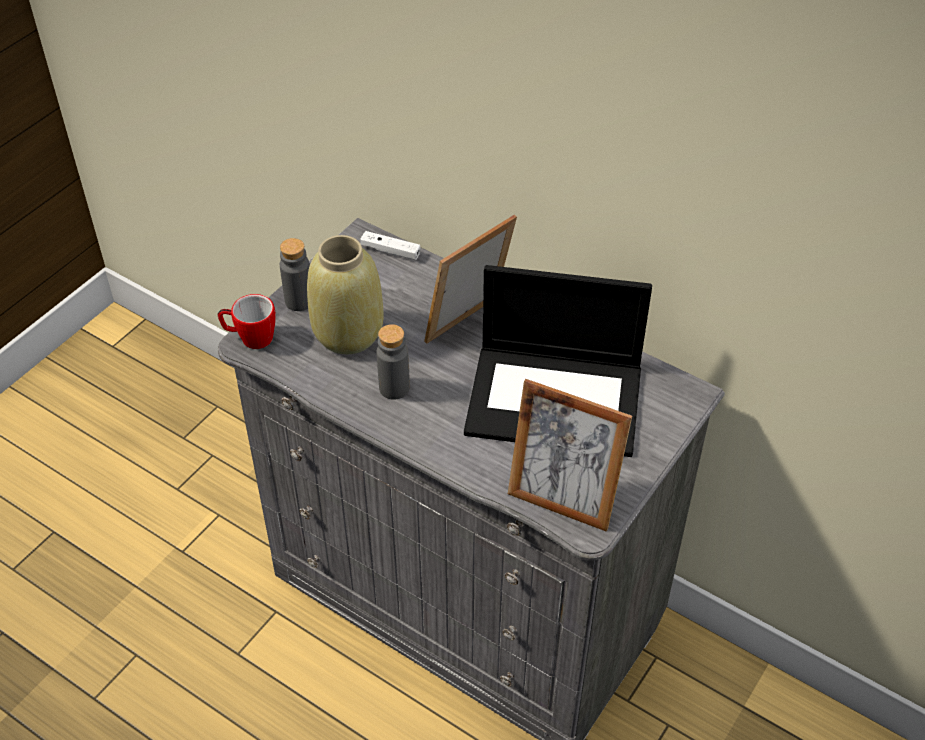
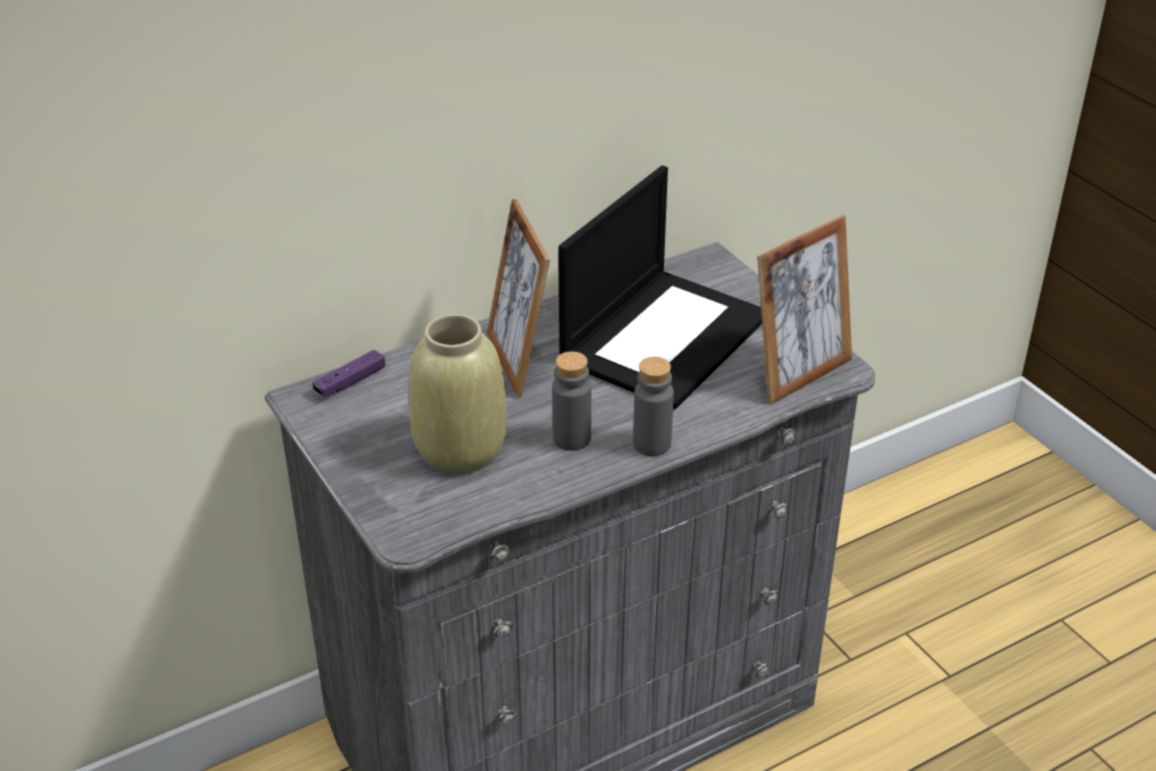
camera: 65 degrees left, 10 degrees down
(250, 338) = (403, 531): mug -> none
(299, 301) = (372, 474): grey bottle -> grey bottle (652, 444)
(390, 251) = (350, 382): white game controller -> purple game controller

